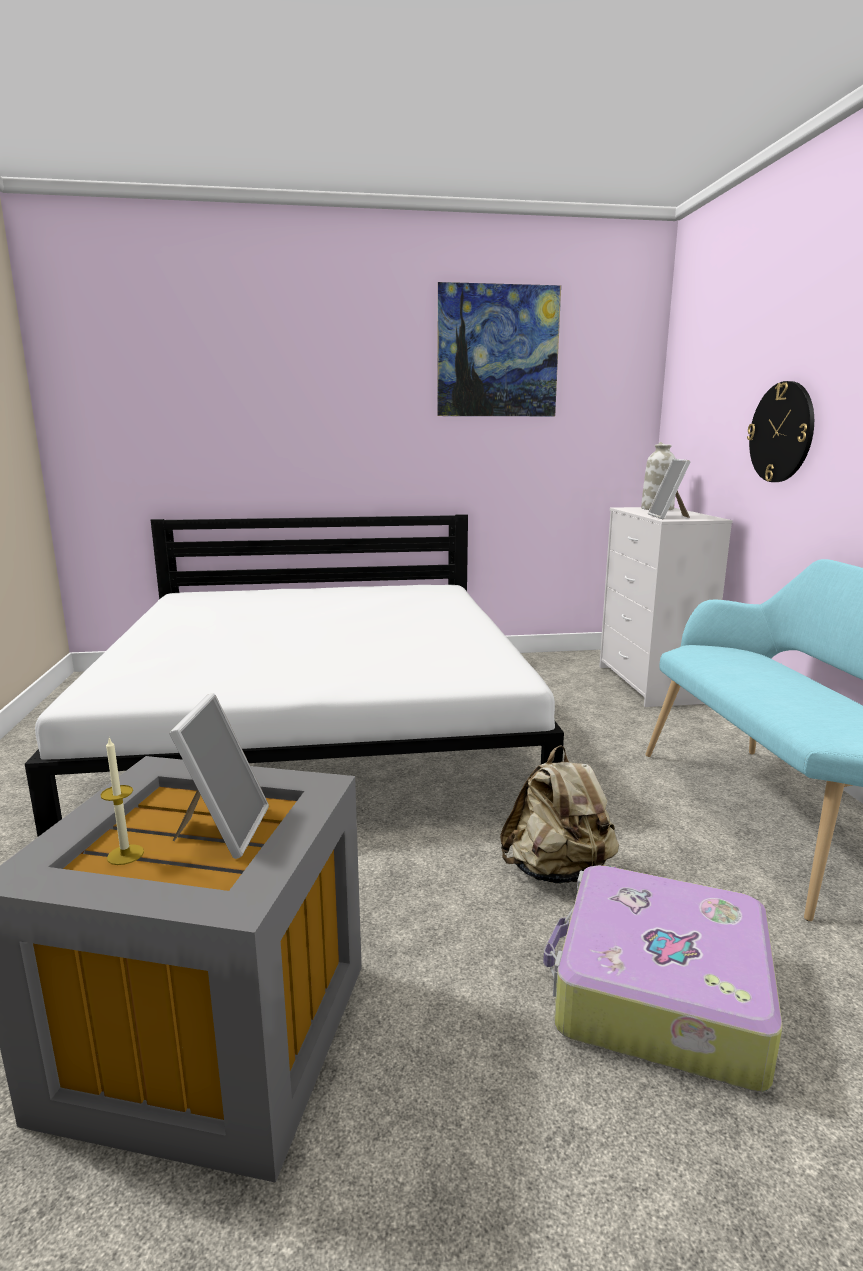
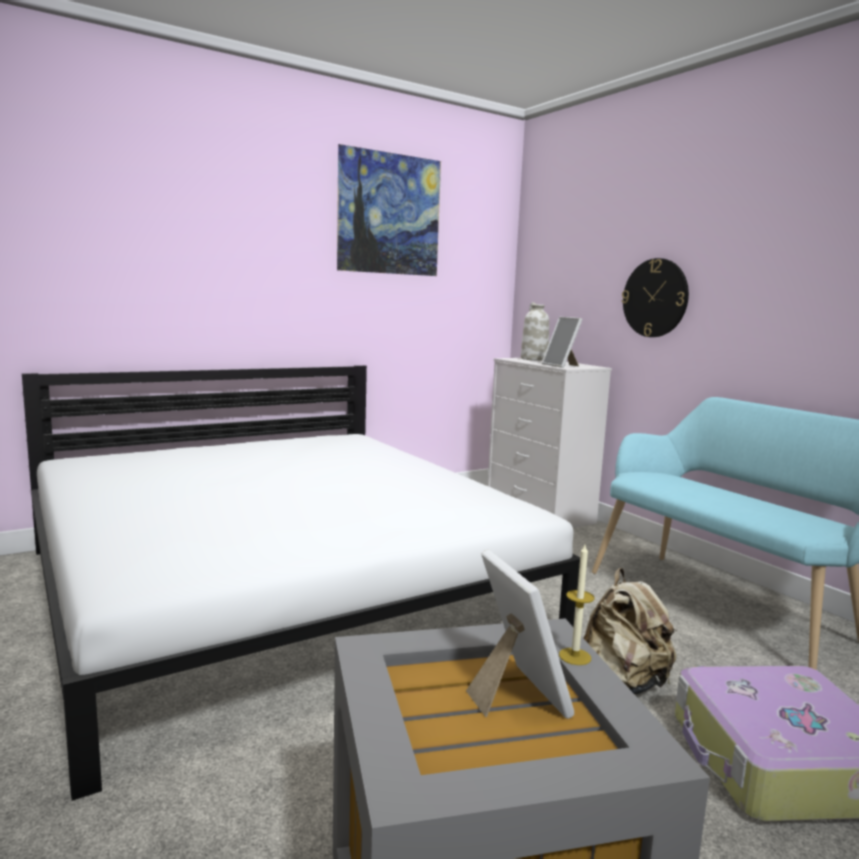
camera: 25 degrees left, 5 degrees down
(125, 854) = (459, 743): candle -> candle (575, 656)

